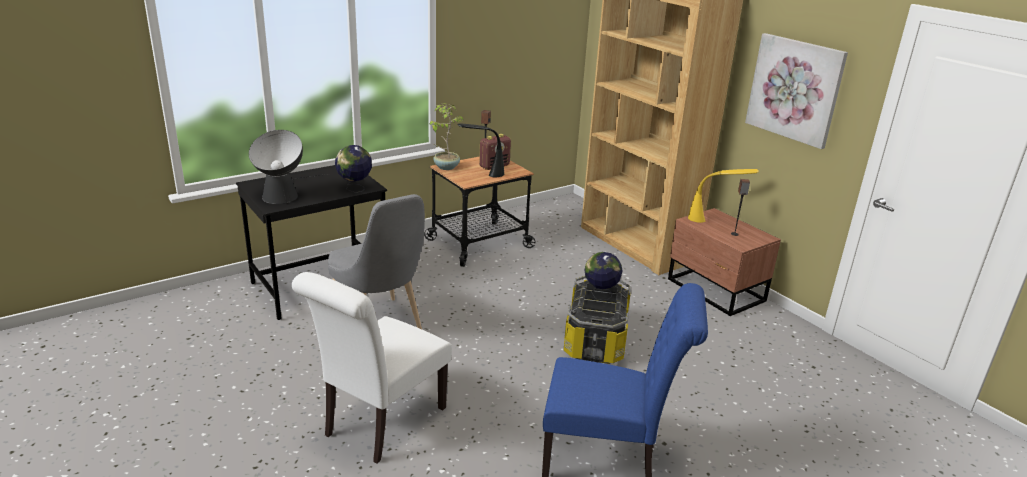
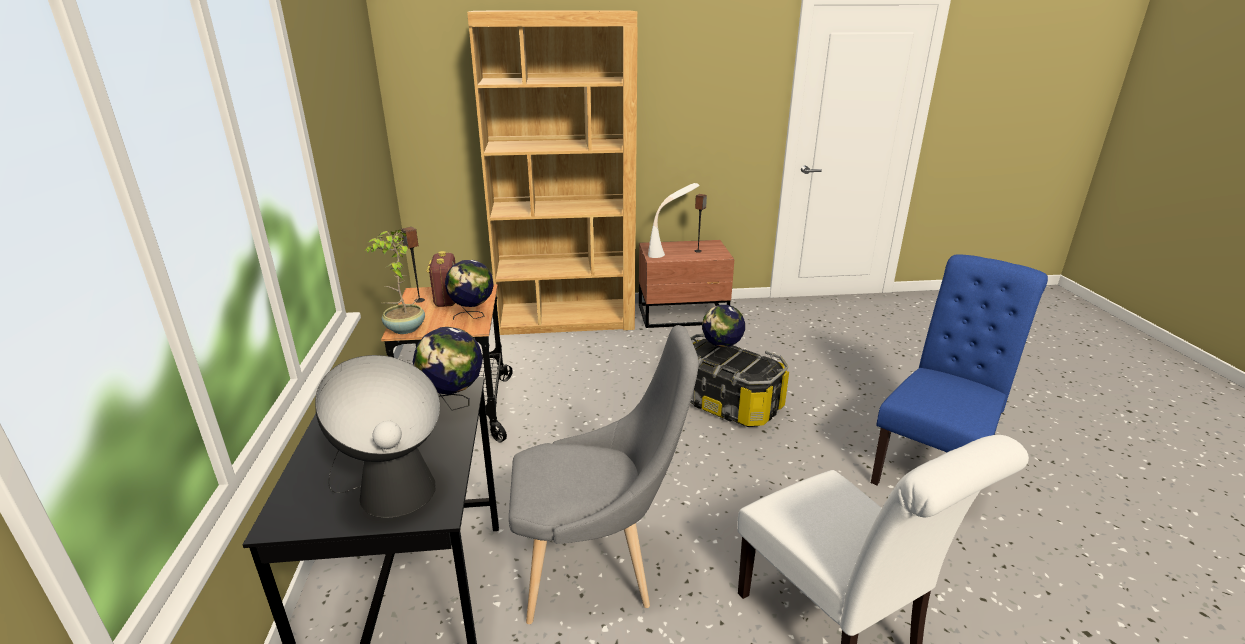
camera: 60 degrees left, 0 degrees up
(480, 178) = (473, 316): black table lamp -> globe
(716, 224) = (672, 251): yellow table lamp -> white table lamp
(795, 89) = (705, 96): picture -> none

